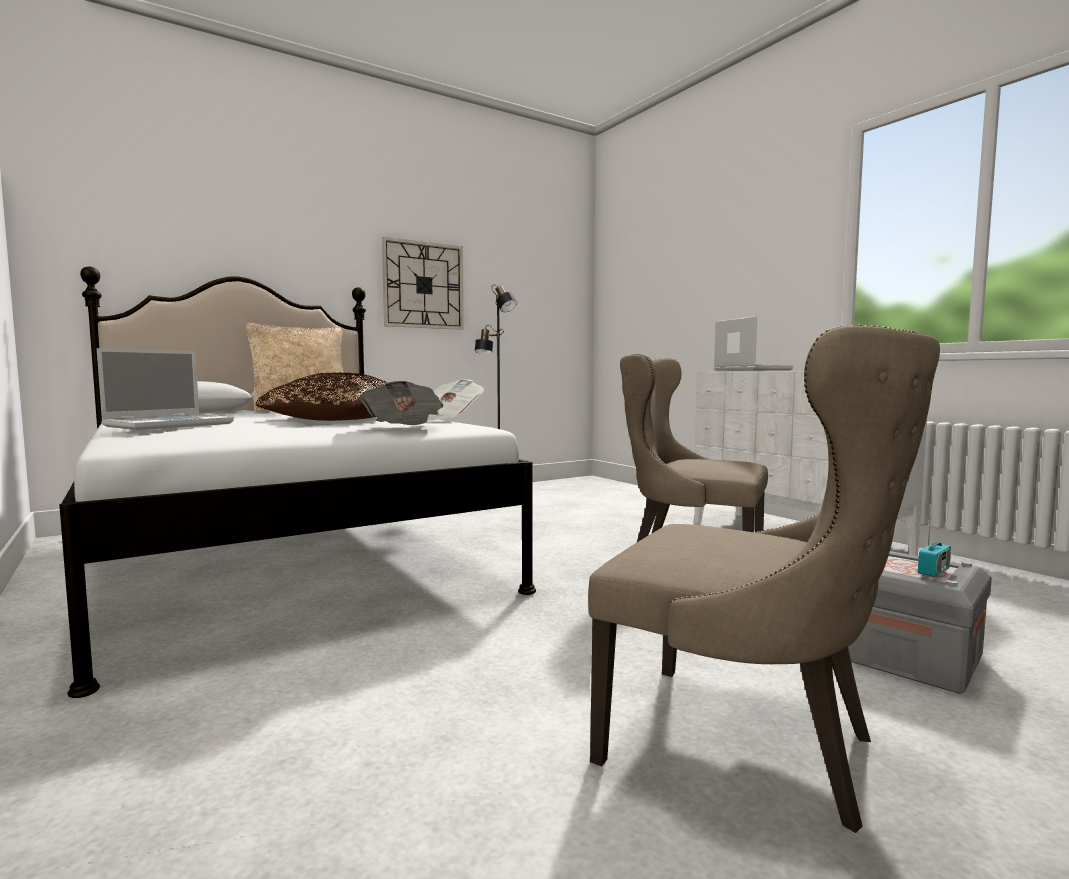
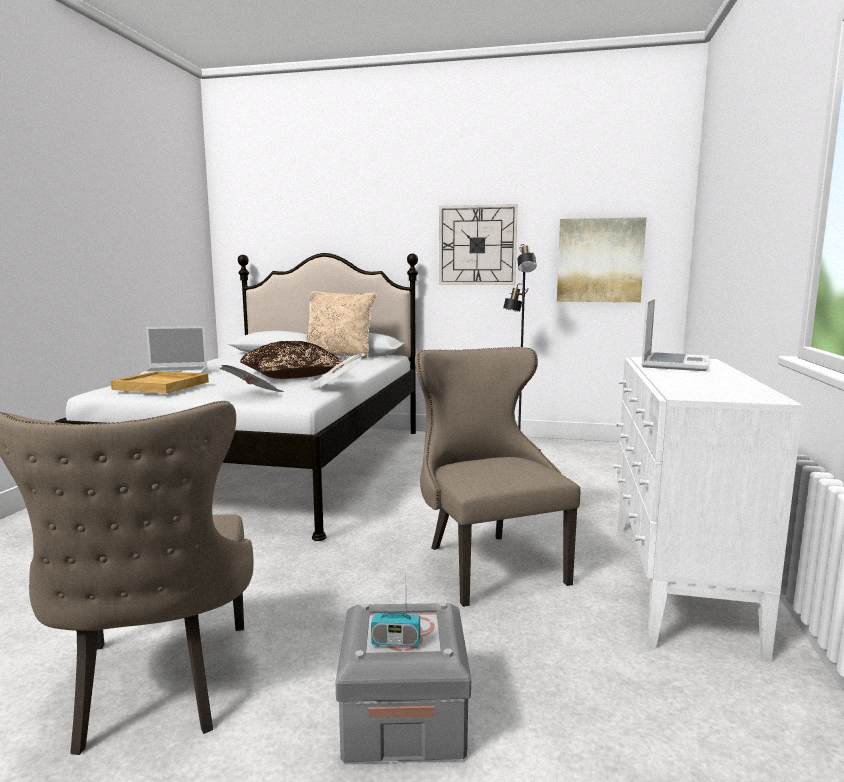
camera: 45 degrees right, 5 degrees up
(232, 430) = (162, 385): none -> beige tray
(532, 309) = (600, 260): none -> picture

